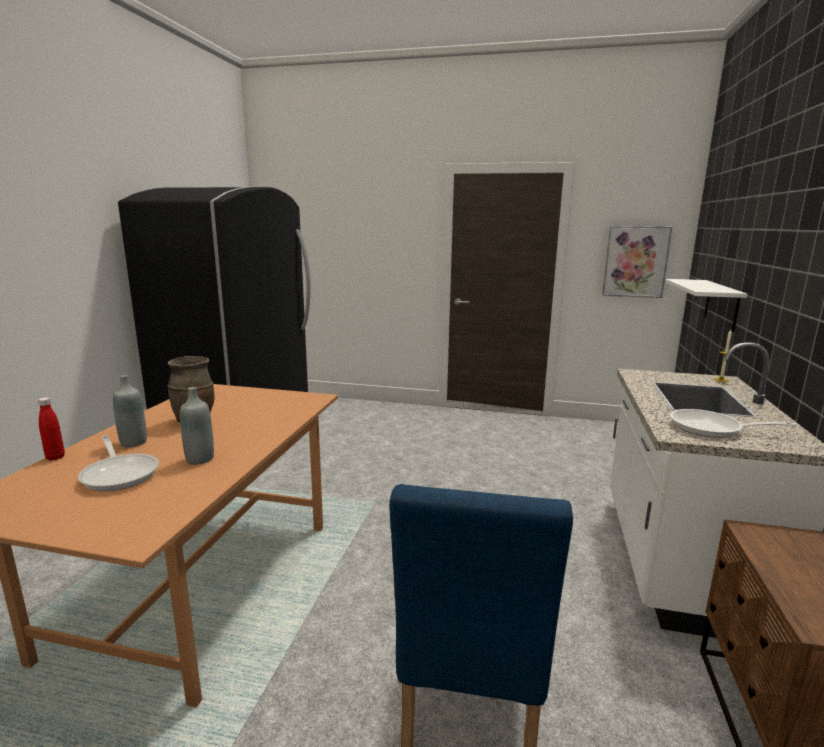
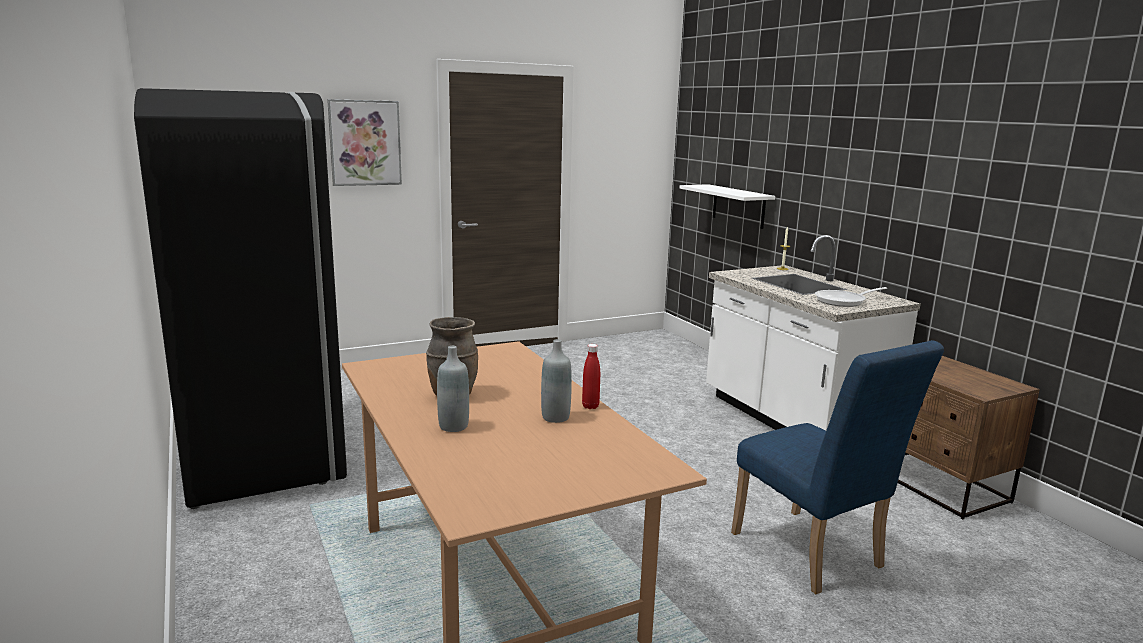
camera: 40 degrees left, 0 degrees up
(55, 457) = (415, 460): red bottle -> red bottle (590, 406)
(120, 474) = (522, 447): frying pan -> none
(635, 262) = (631, 168): picture -> picture (365, 143)

